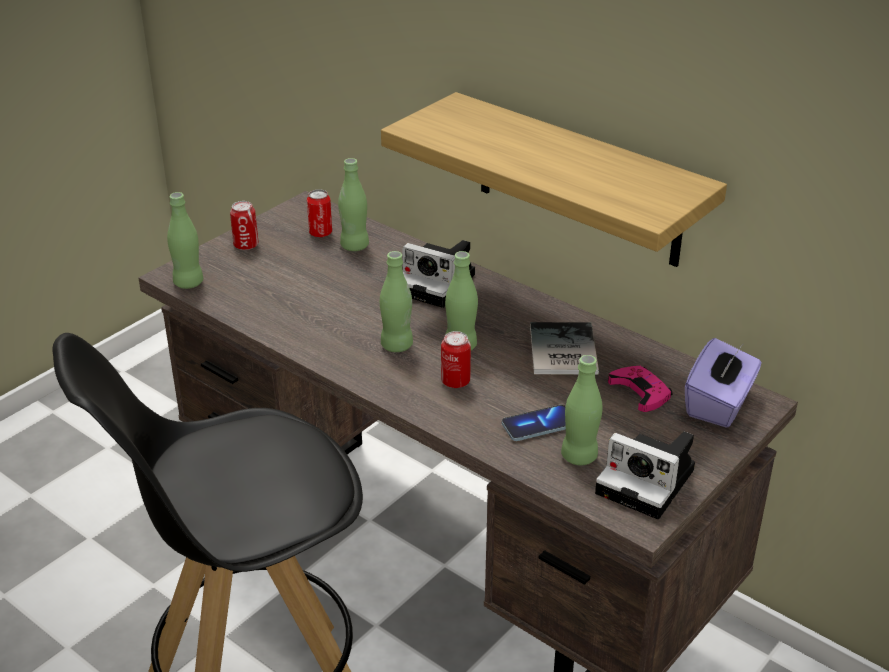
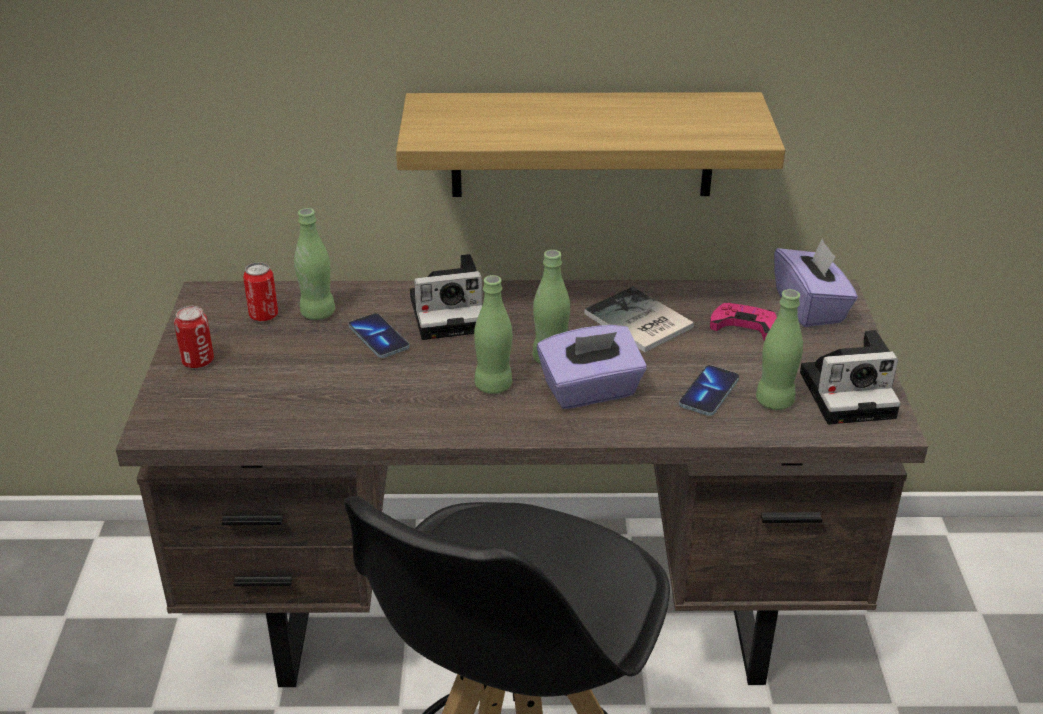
camera: 40 degrees left, 0 degrees up
(188, 283) = (187, 427): green bottle -> none
(369, 279) = (378, 338): none -> phone
(455, 381) = (590, 391): can -> purple tissue box

